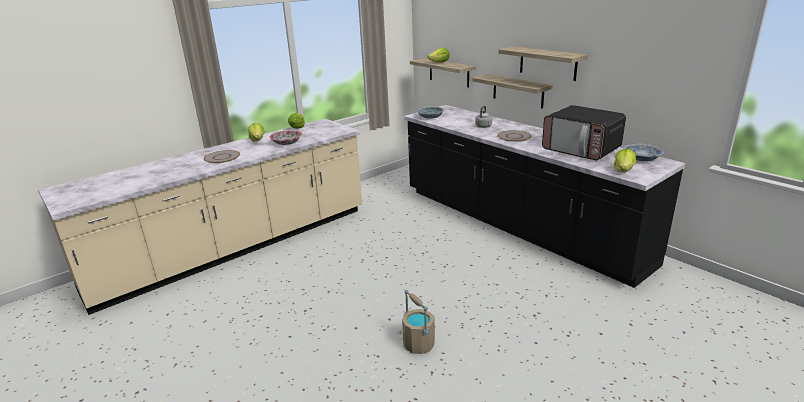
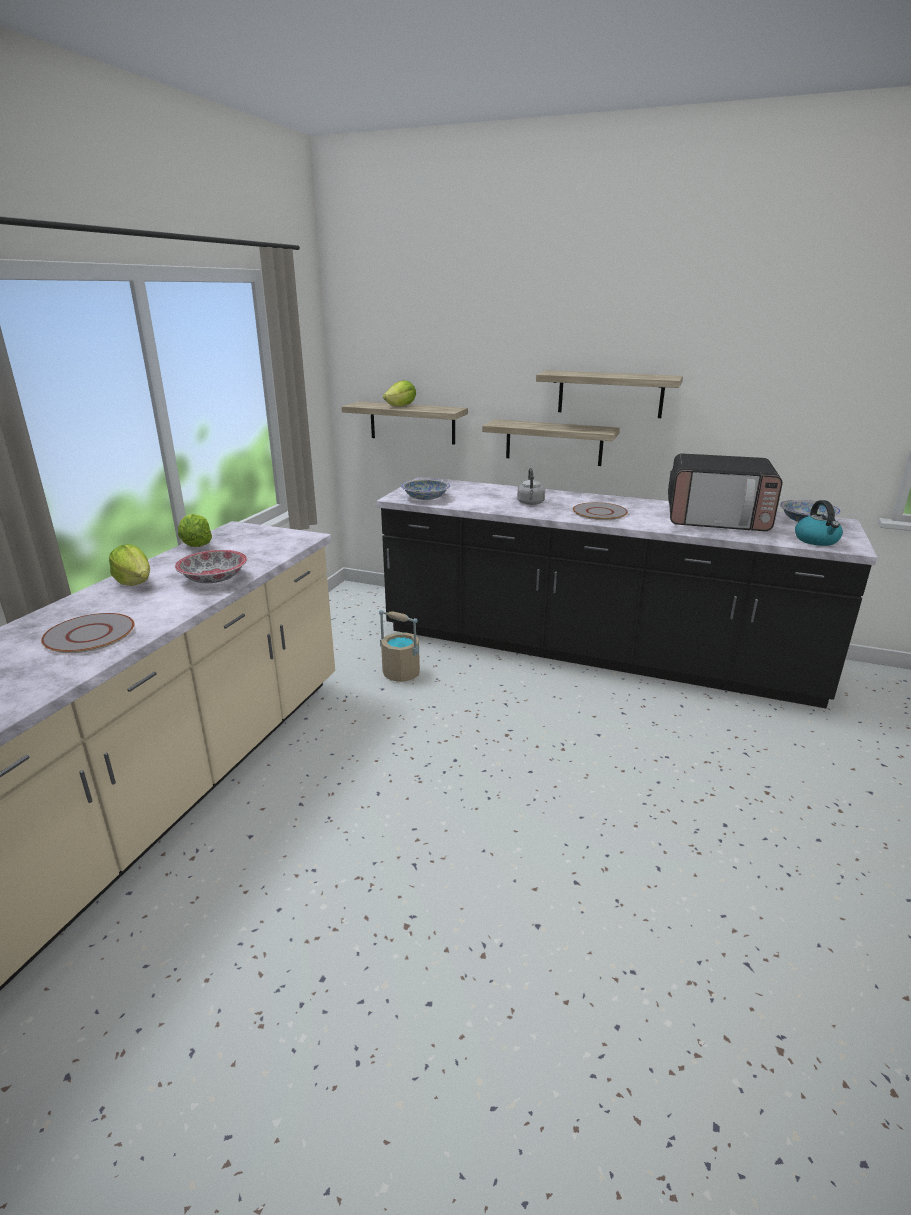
camera: 30 degrees left, 0 degrees up
(418, 344) = (671, 914): beige bucket -> beige bucket (401, 673)
(623, 170) = (817, 540): lettuce -> kettle

